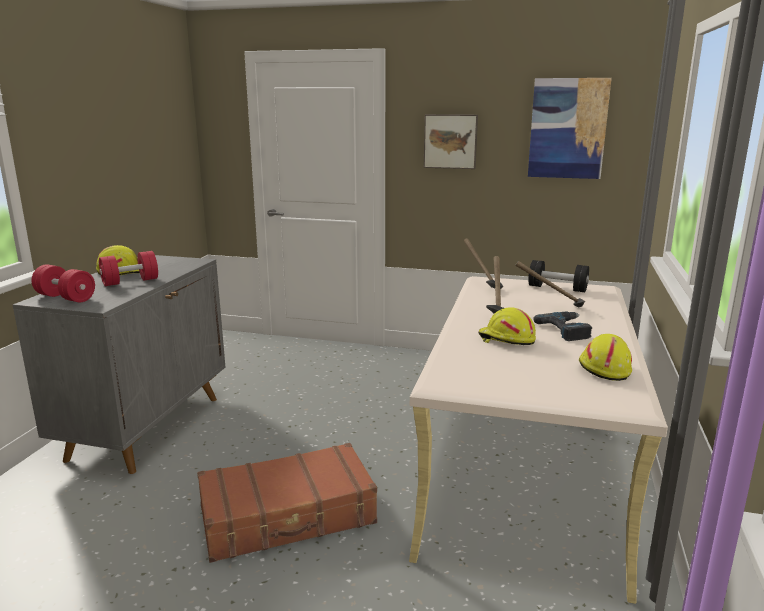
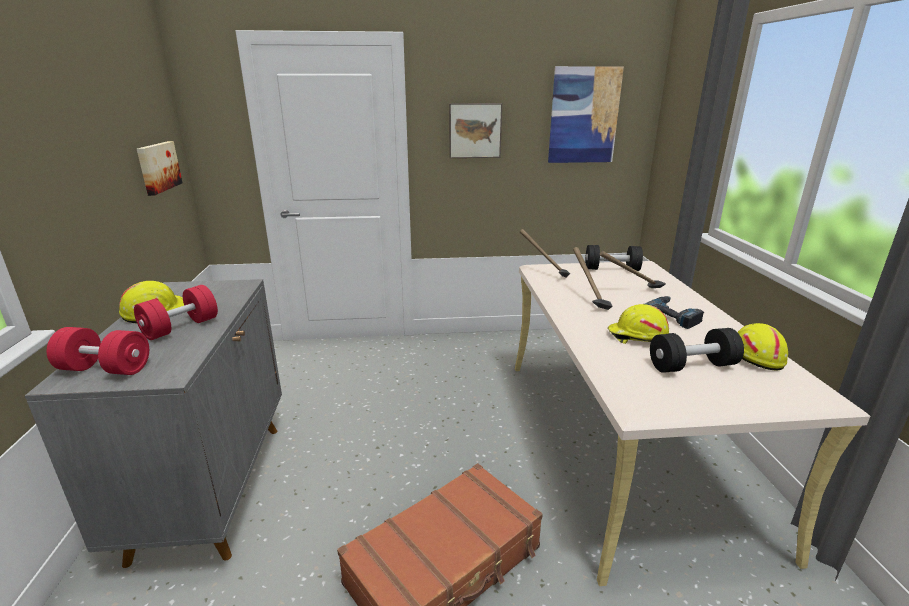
camera: 20 degrees left, 5 degrees up
(166, 163) = (157, 167): none -> picture
(529, 366) = (692, 366): none -> black dumbbell

